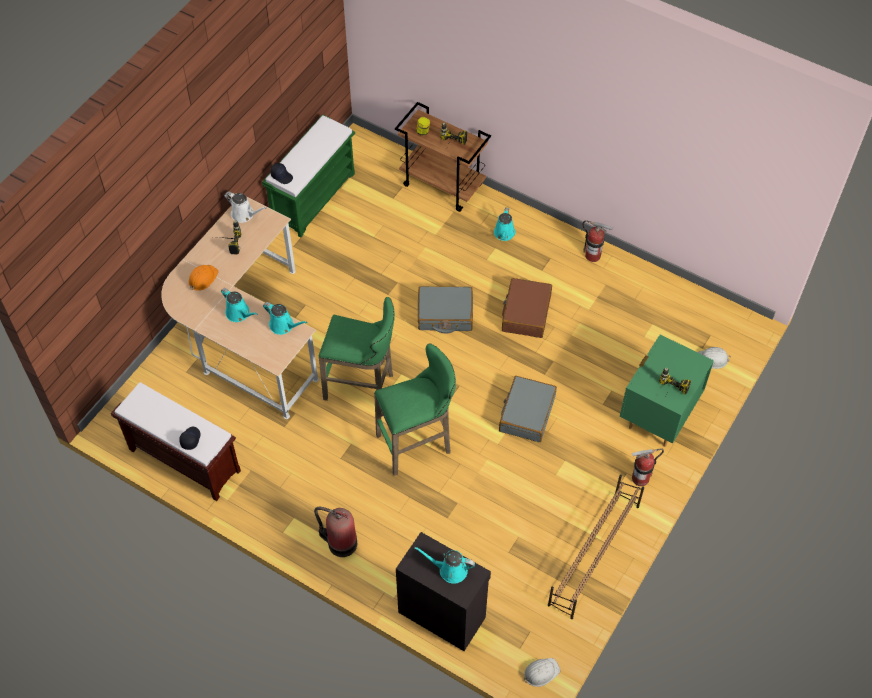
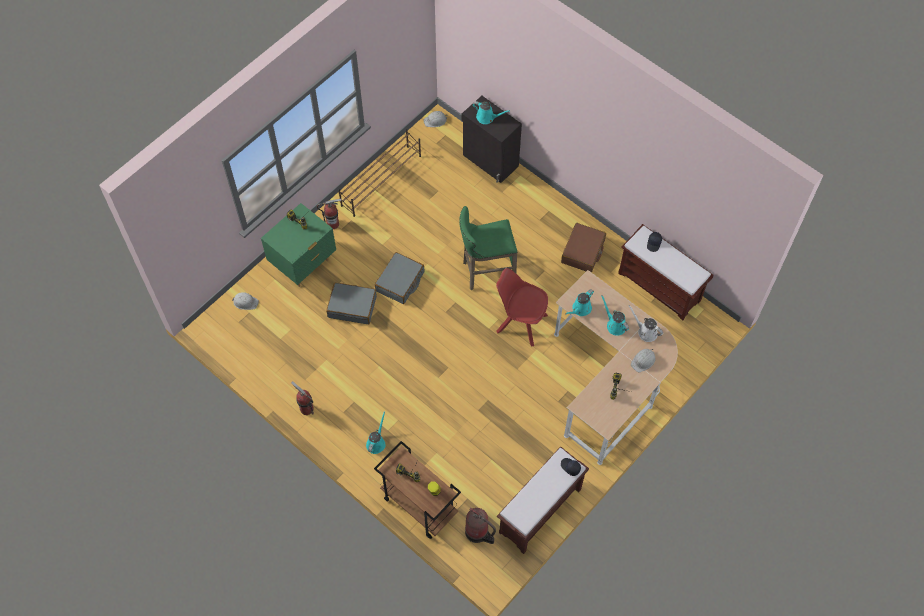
camera: 170 degrees left, 5 degrees up
(202, 278) = (643, 361): orange hard hat -> white hard hat
(244, 214) = (606, 418): white watering can -> white watering can (645, 332)
(283, 325) = (580, 309): turquoise watering can -> turquoise watering can turned 90 degrees counterclockwise
(314, 197) = (539, 512): green bench -> brown bench
(340, 542) = (551, 213): fire extinguisher -> fire extinguisher (478, 533)
(362, 386) = (520, 322): green stool -> red chair
(445, 314) = (444, 373): grey suitcase -> grey suitcase (352, 306)
(525, 313) = (378, 364): brown suitcase -> brown suitcase (583, 252)

